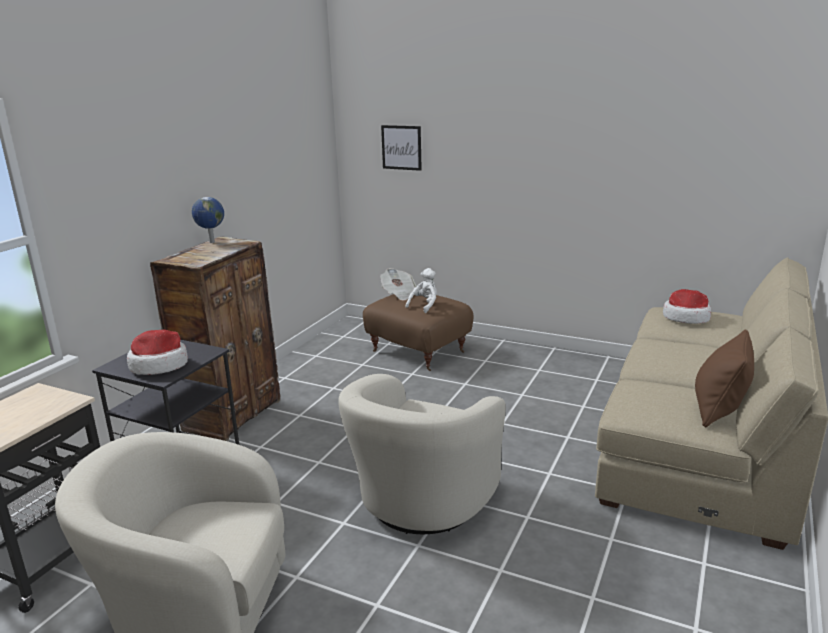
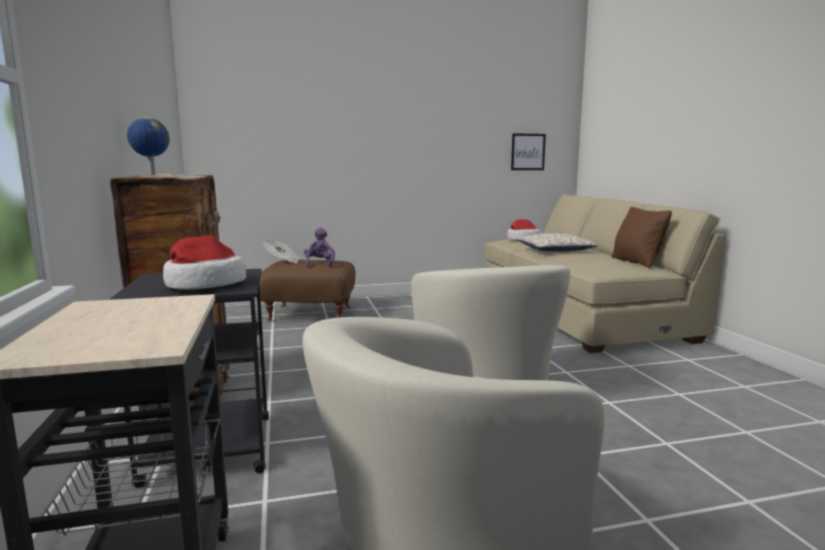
camera: 40 degrees left, 10 degrees down
(401, 147) = (259, 127): picture -> picture (528, 152)
(424, 305) = (320, 264): white plush toy -> purple plush toy
(678, 351) = (554, 250): none -> pillow

